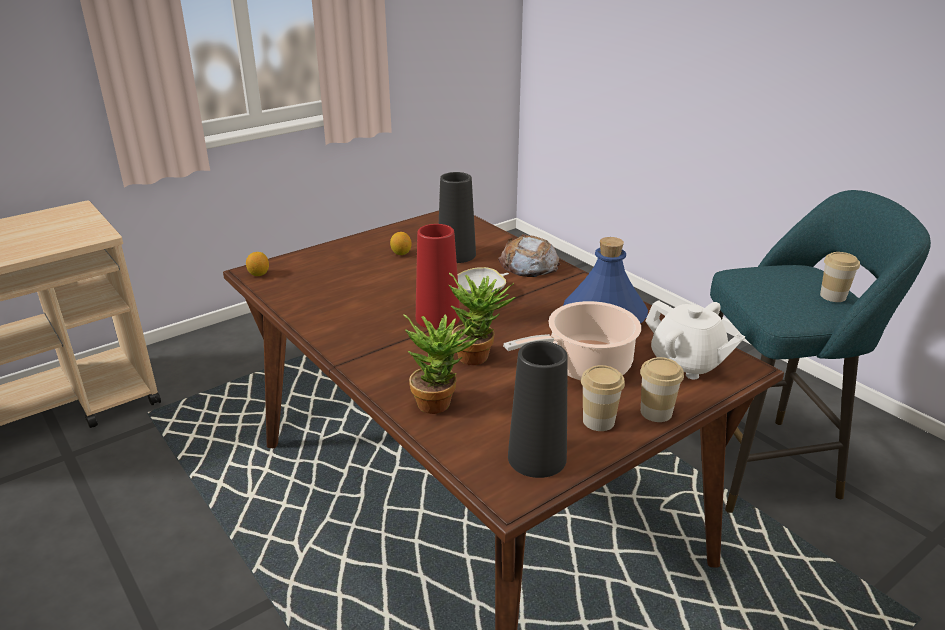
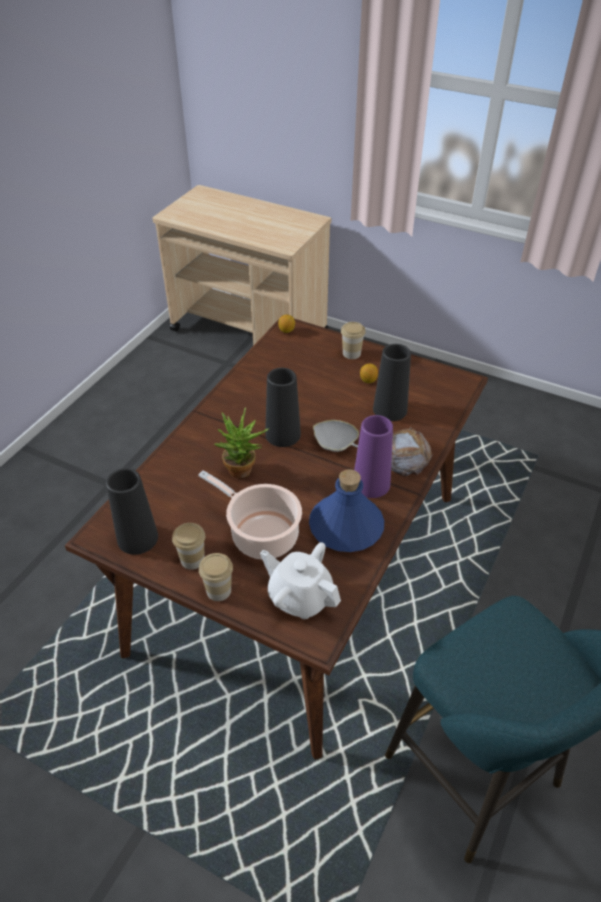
camera: 65 degrees right, 15 degrees up
(438, 317) = (283, 434): red vase -> black vase
(440, 402) = (177, 473): potted plant -> none
(553, 289) = (371, 484): none -> purple vase
(687, 363) = (300, 597): white teapot -> white teapot turned 105 degrees clockwise
(833, 296) = (517, 703): cup -> cup (351, 353)

